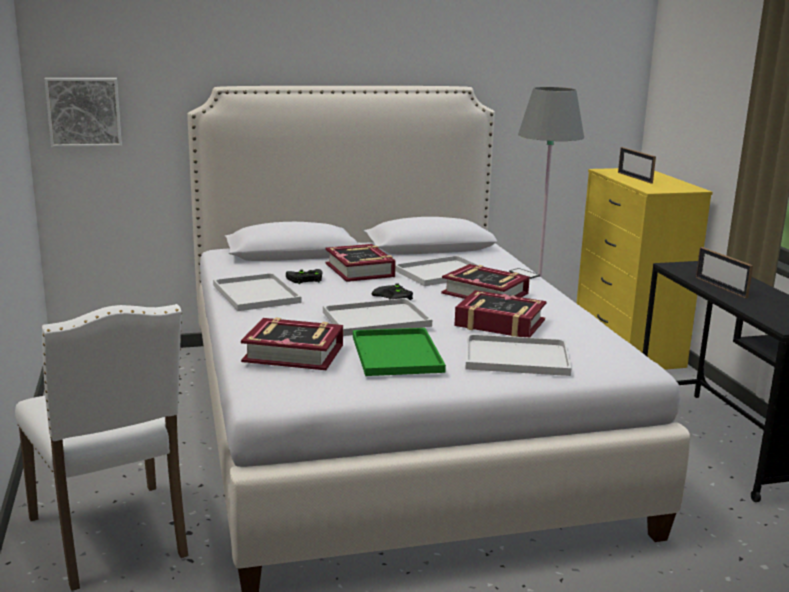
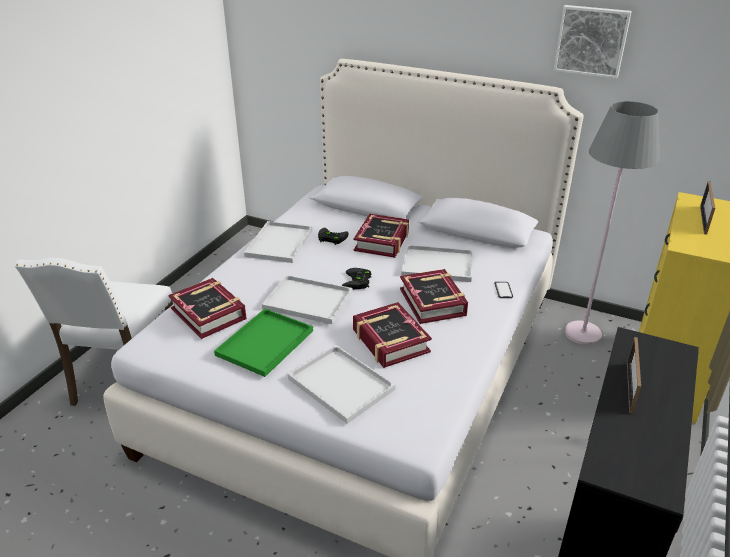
camera: 40 degrees right, 15 degrees up
(84, 112) = (262, 63): picture -> picture (591, 41)

